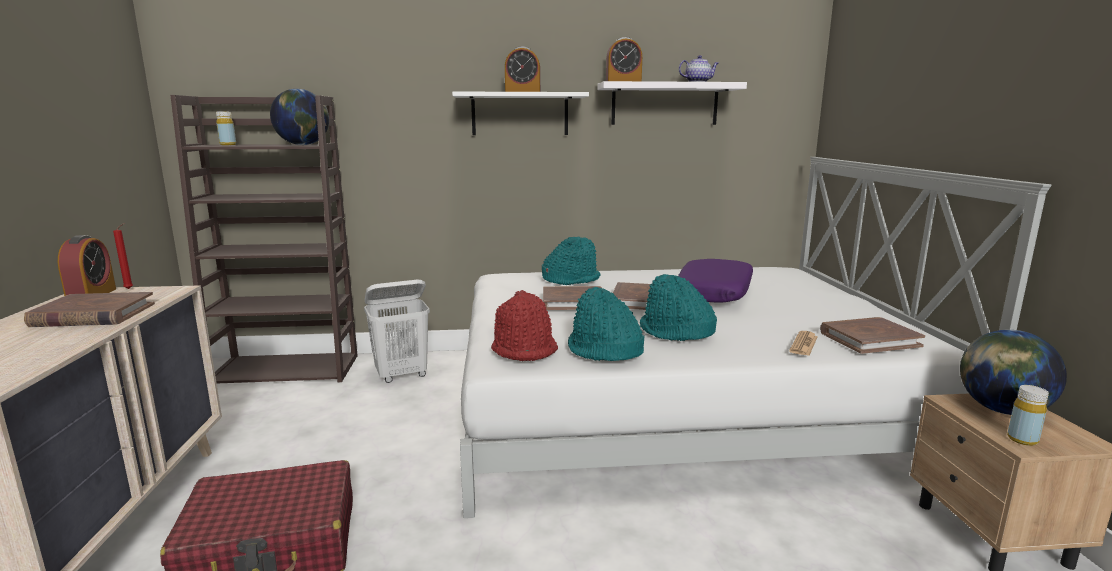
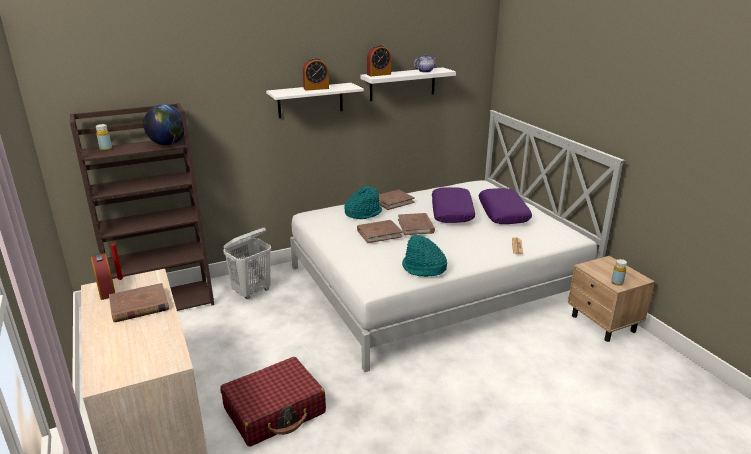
camera: 20 degrees left, 10 degrees up
(524, 349) = (381, 275): red hat -> none
(676, 332) = (451, 248): turquoise hat -> none
(805, 303) = (503, 213): none -> purple pillow
(869, 339) = (545, 237): brown book -> brown book (393, 201)
(1001, 410) = (606, 268): globe -> none

